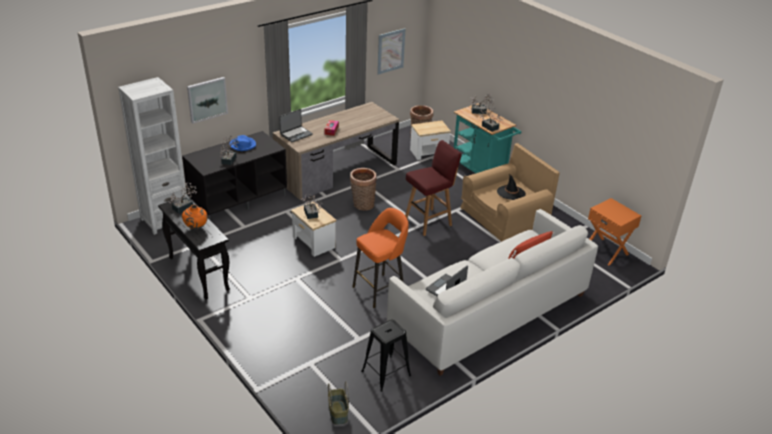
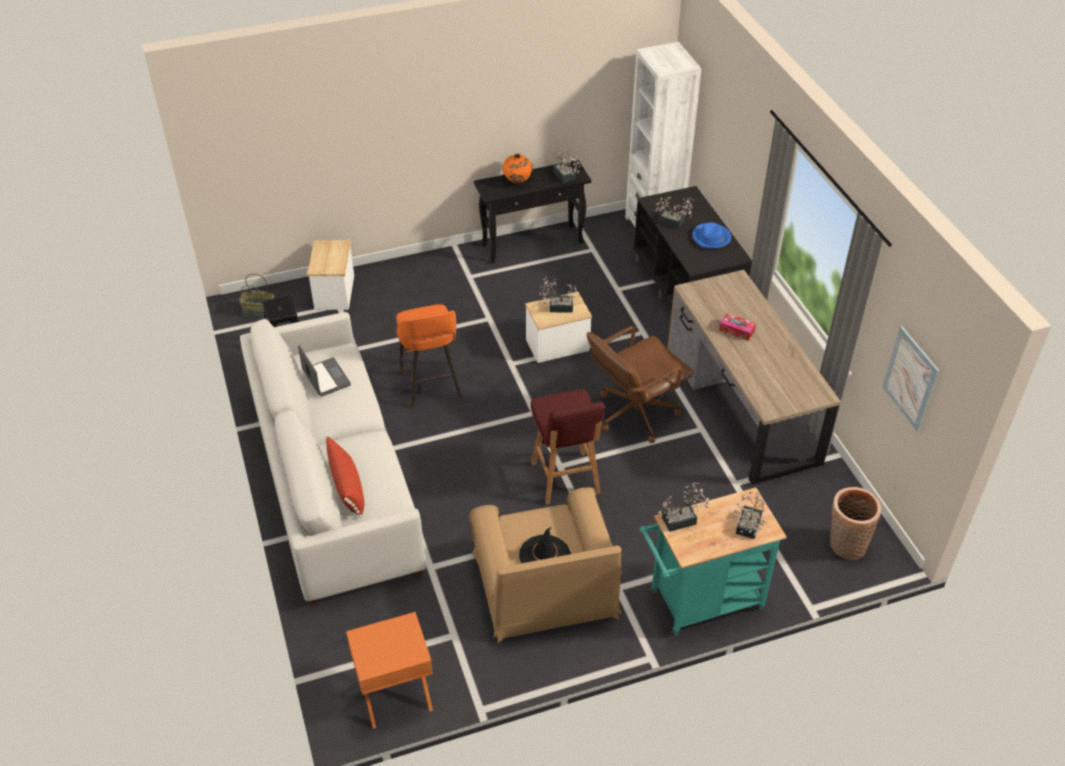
camera: 110 degrees right, 10 degrees up
(207, 99) = (729, 151): picture -> none
(296, 134) = (731, 291): laptop -> none
(362, 205) = (635, 413): basket -> brown office chair
(429, 153) = (786, 543): side table -> side table (334, 293)

